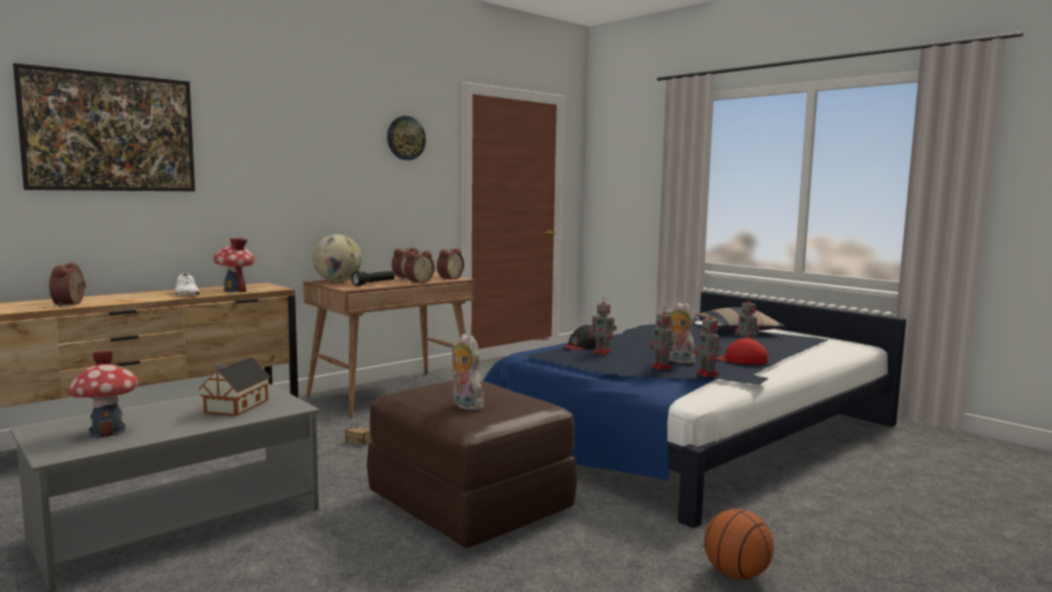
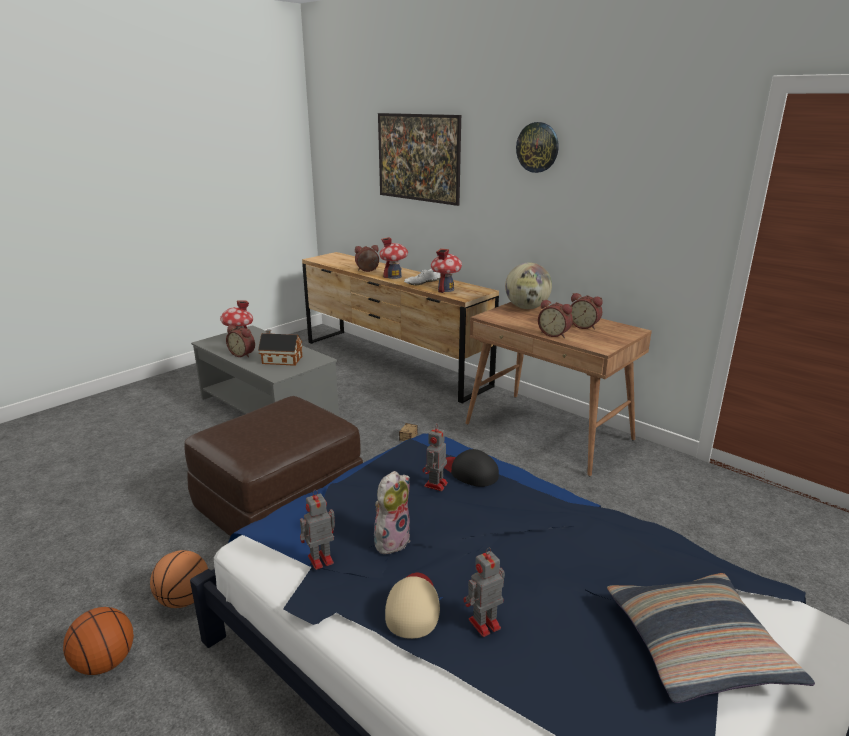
camera: 85 degrees right, 15 degrees up
(132, 298) = (394, 276): none -> toy house
(374, 284) = (522, 320): black flashlight -> none
(405, 138) = (658, 163): wall clock -> wall clock (537, 147)
(449, 278) = (598, 344): alarm clock -> alarm clock (243, 354)
(464, 406) = (249, 426): plush toy -> none
(639, 543) = (184, 600): none -> basketball
(662, 368) = (350, 524): toy robot -> none
(740, 360) = (413, 606): red cap -> beige cap

